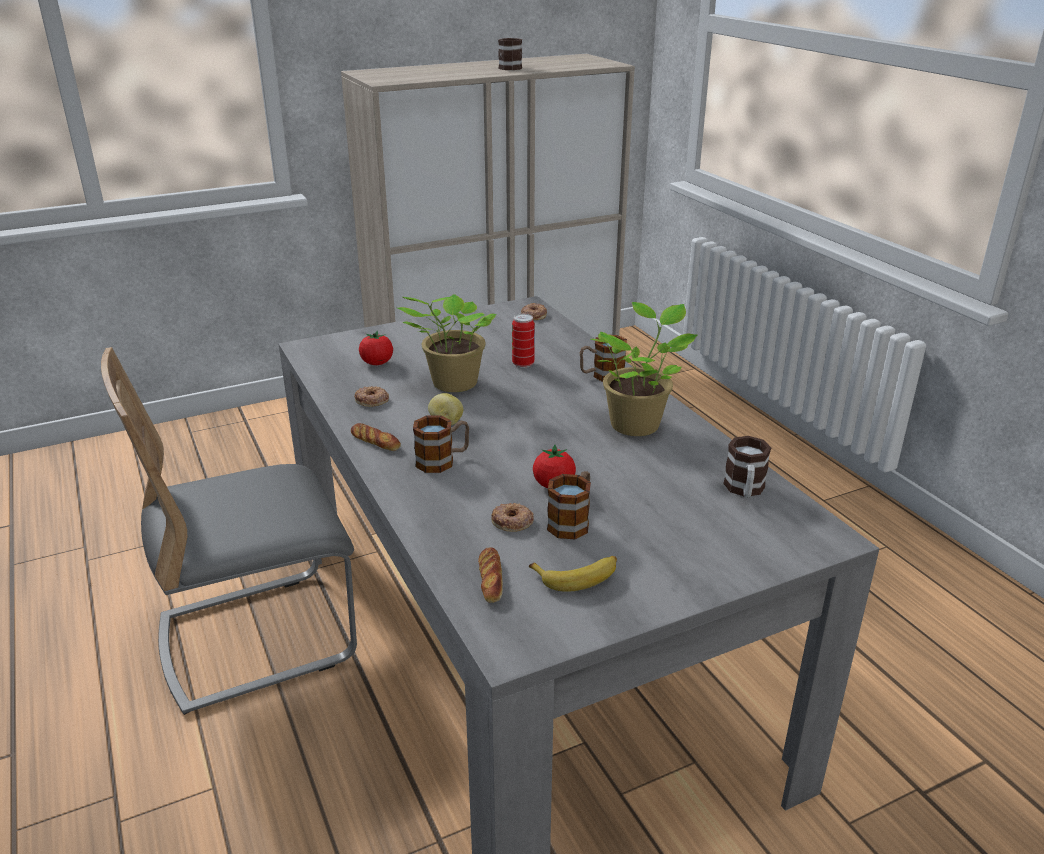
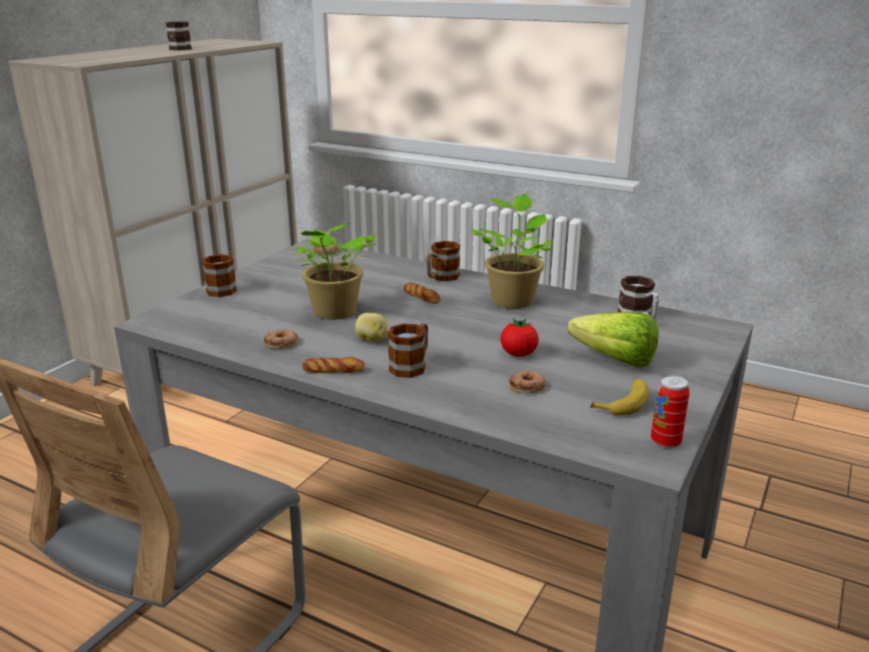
camera: 35 degrees left, 5 degrees down
(377, 363) = (242, 316): tomato -> none
(491, 579) = (572, 426): bread -> bread (421, 297)
(523, 364) = (370, 285): can -> can (665, 442)
(572, 521) = (566, 371): mug -> mug (222, 288)
(637, 523) = (609, 358): none -> lettuce

